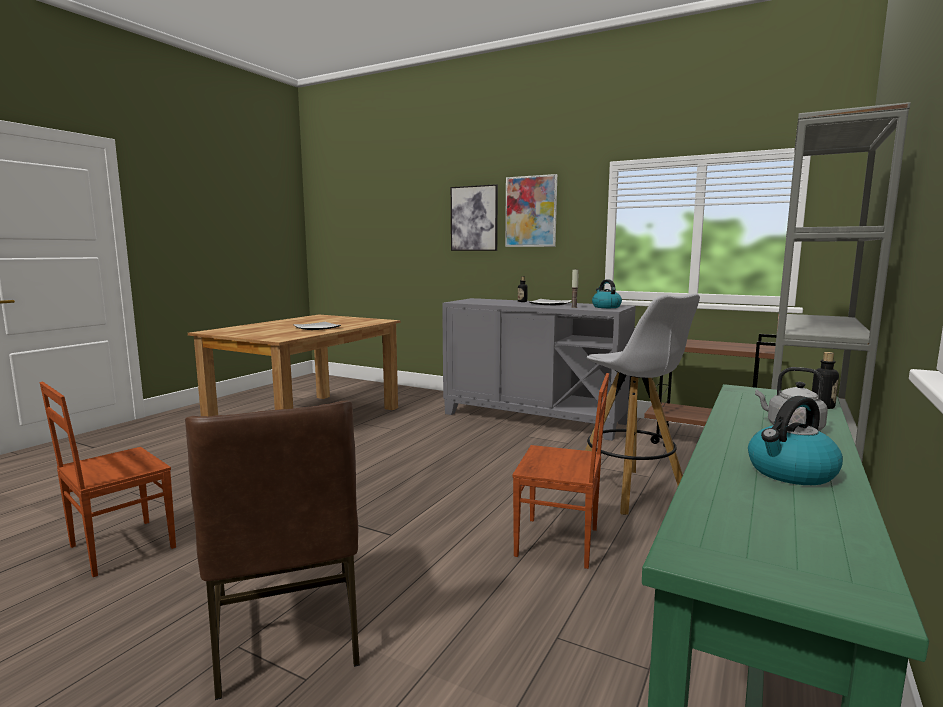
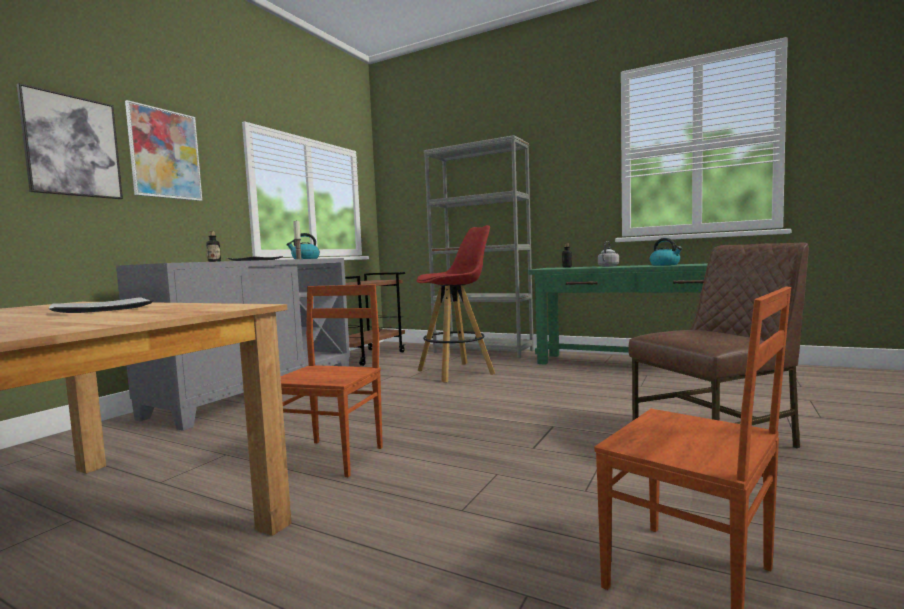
camera: 90 degrees left, 5 degrees down
(558, 543) = (540, 385): brown chair -> brown chair (333, 457)
(630, 492) = (457, 372): white stool -> red stool

